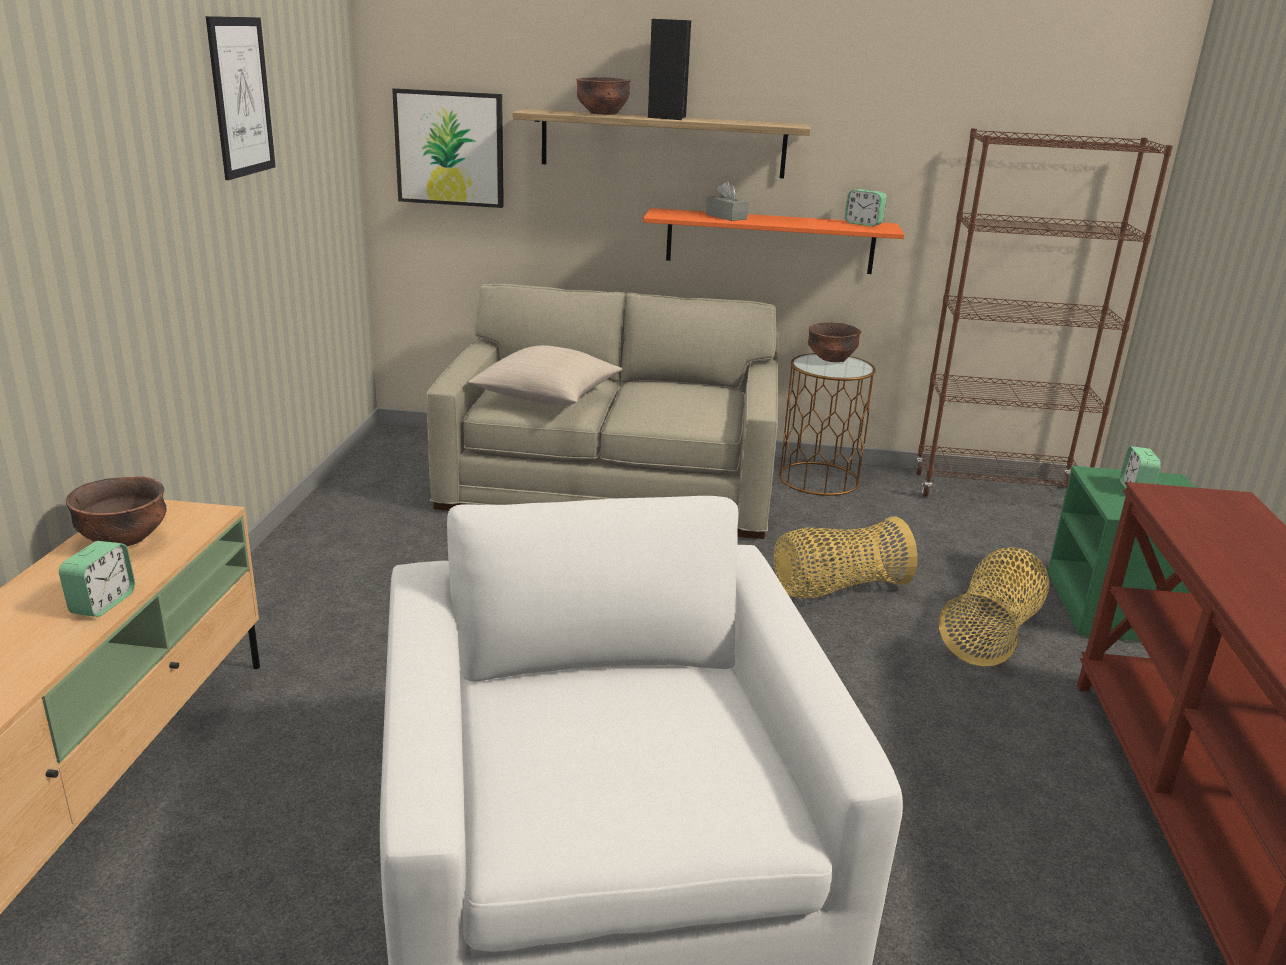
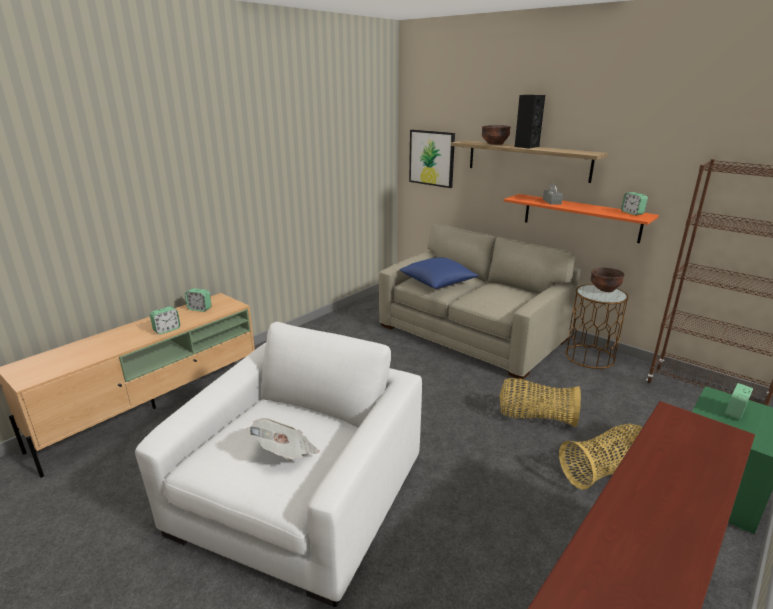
camera: 35 degrees right, 0 degrees up
(125, 540) = (200, 309): brown bowl -> alarm clock
(241, 97) = (313, 135): picture -> none
(547, 396) = (437, 282): beige pillow -> blue pillow
(661, 750) = (285, 453): none -> newspaper

